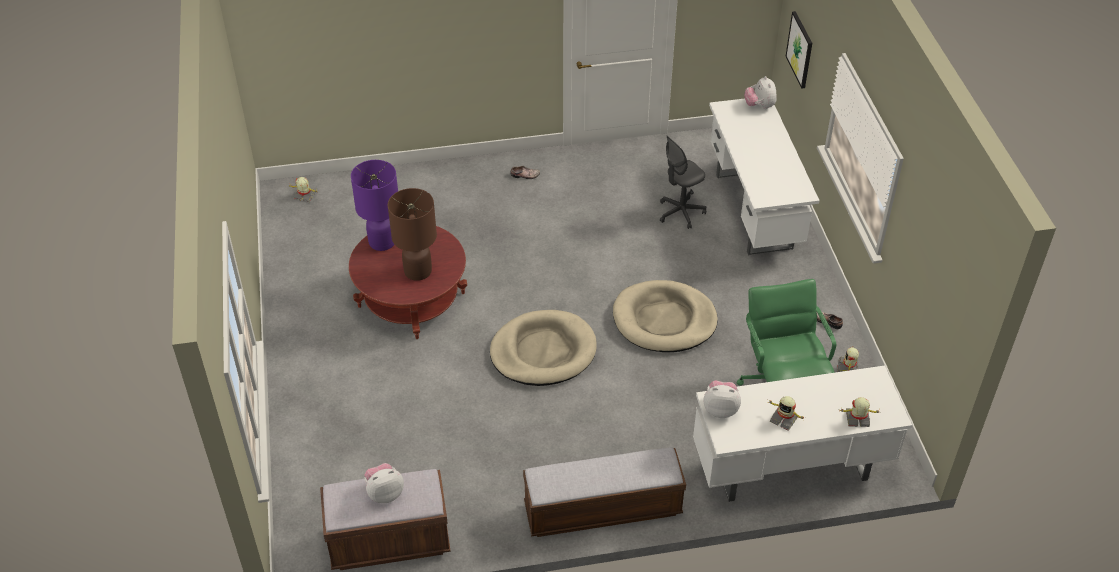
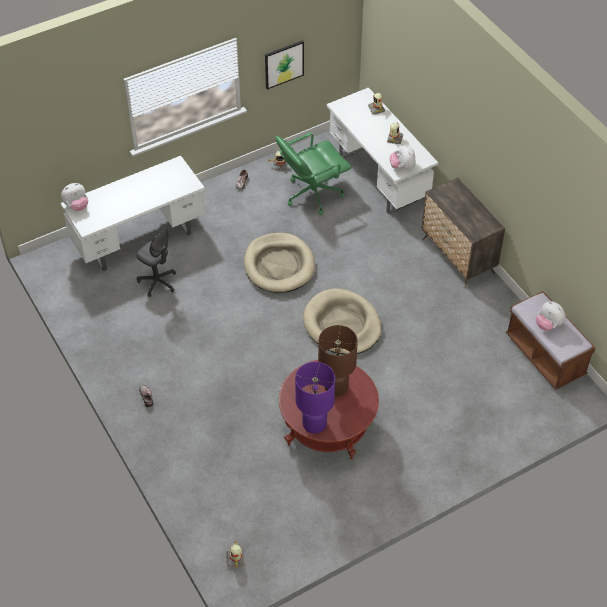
camera: 110 degrees left, 5 degrees up
(602, 509) = (458, 257): bench -> dresser
(800, 49) = (53, 152): picture -> picture (284, 64)

